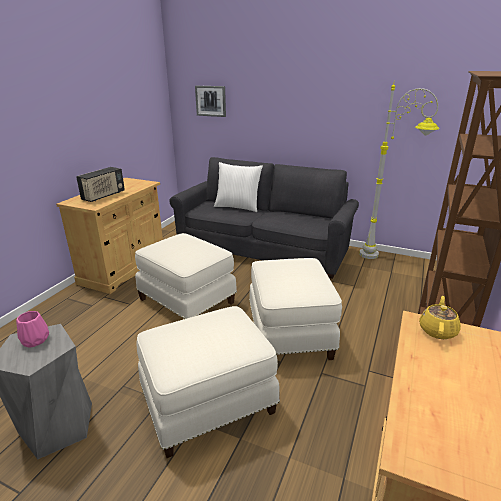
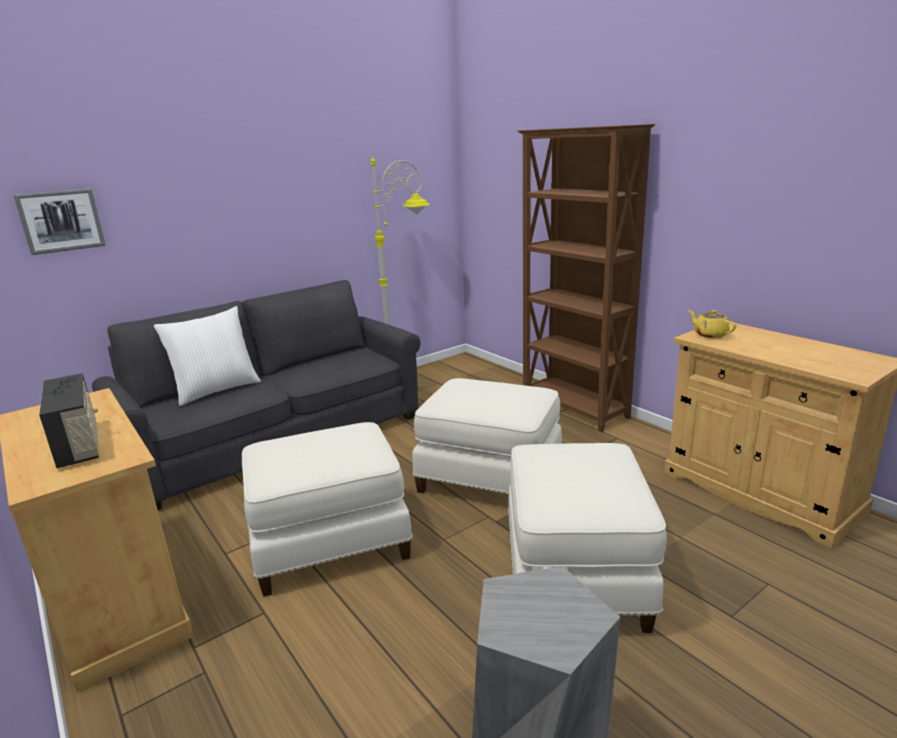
camera: 60 degrees left, 5 degrees down
(35, 340) = (521, 608): pink vase -> none

